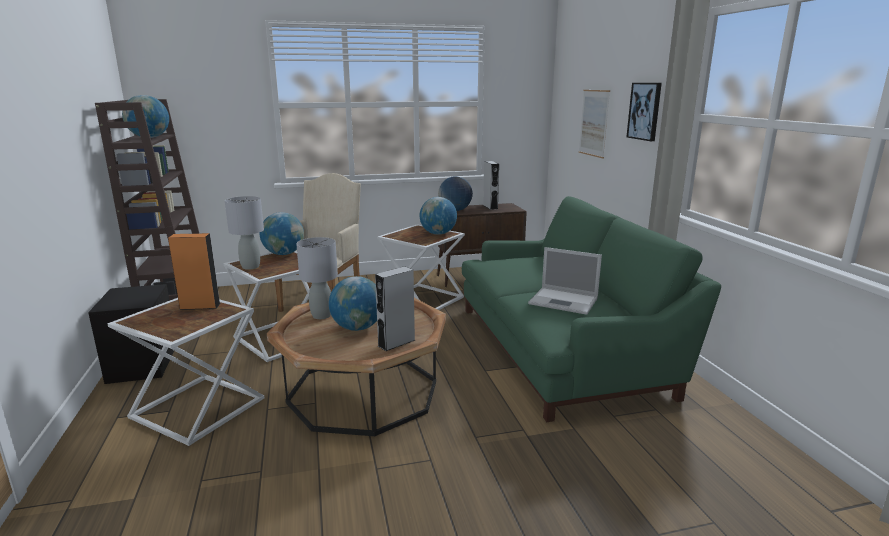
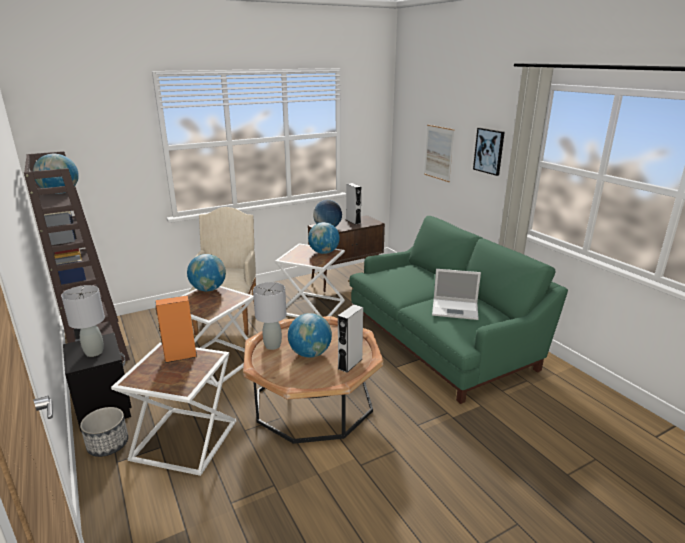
camera: 15 degrees left, 5 degrees up
(120, 399) = (108, 444): none -> planter
(250, 266) = (190, 307): grey table lamp -> grey table lamp (94, 352)

